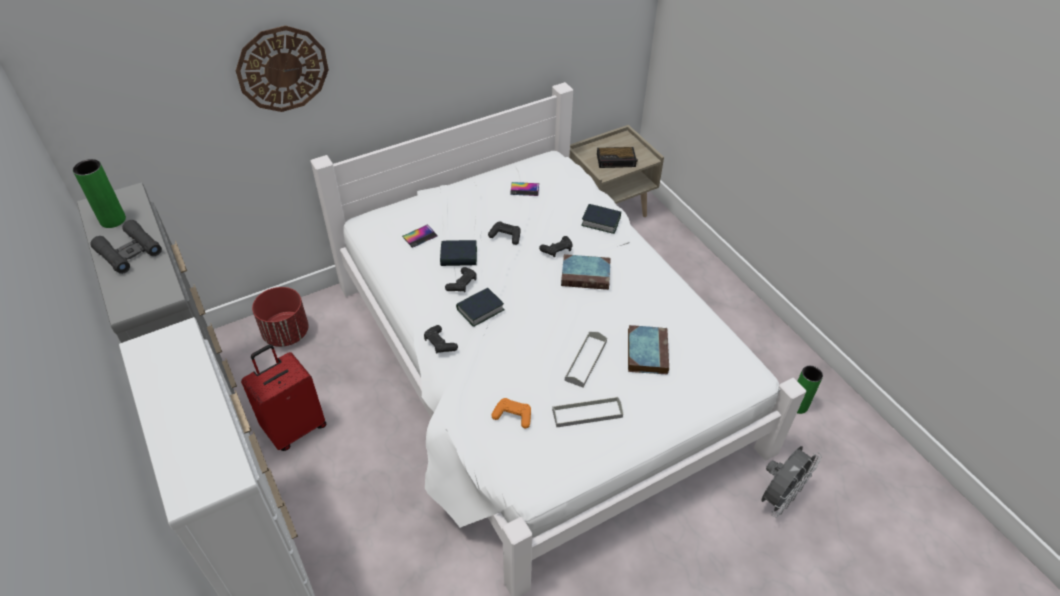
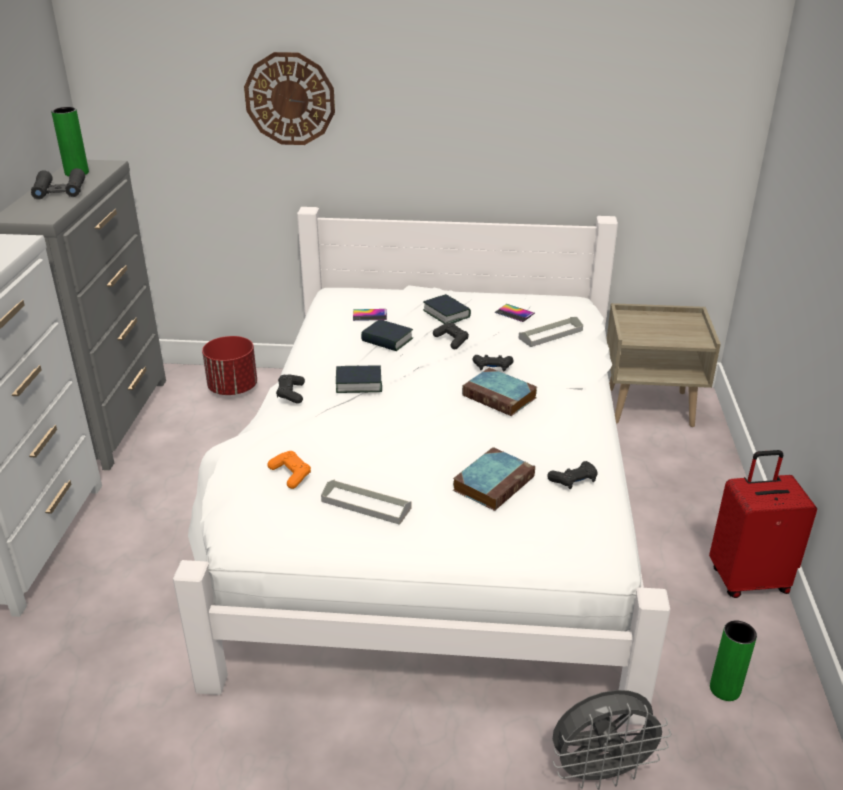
camera: 35 degrees right, 15 degrees down
(295, 428) = (164, 457): red suitcase -> red suitcase (748, 579)
(462, 284) = (366, 360): black game controller -> black game controller (573, 480)
(586, 361) = (417, 463): grey tray -> grey tray (550, 334)
(601, 221) = (569, 362): book -> book (446, 314)
(617, 160) = (660, 332): alarm clock -> none

